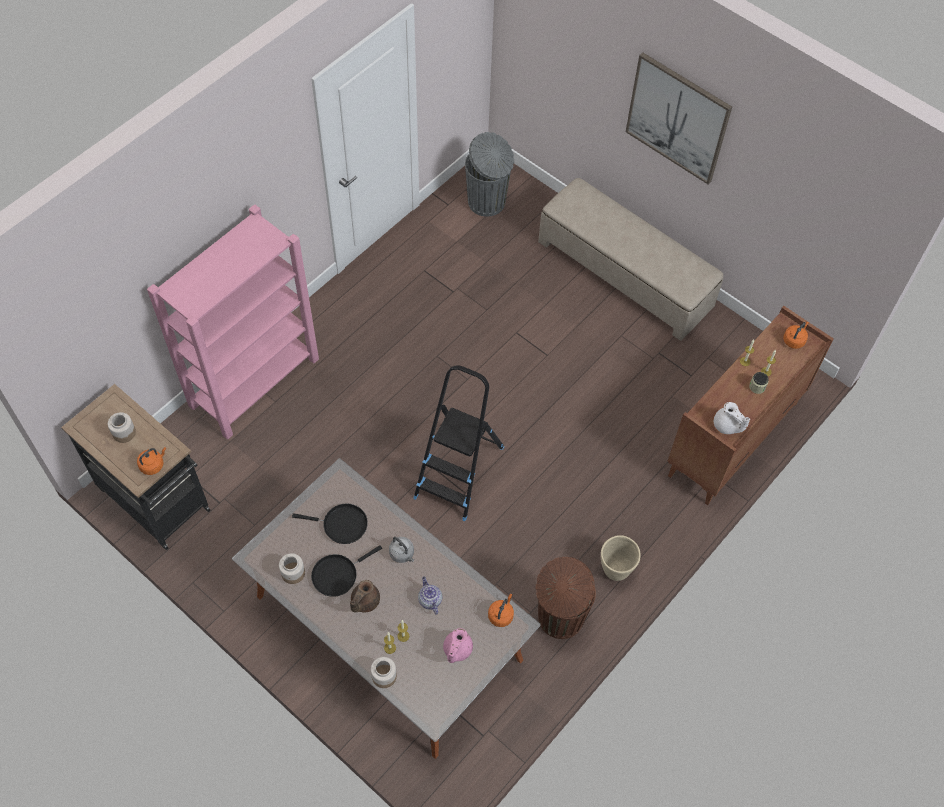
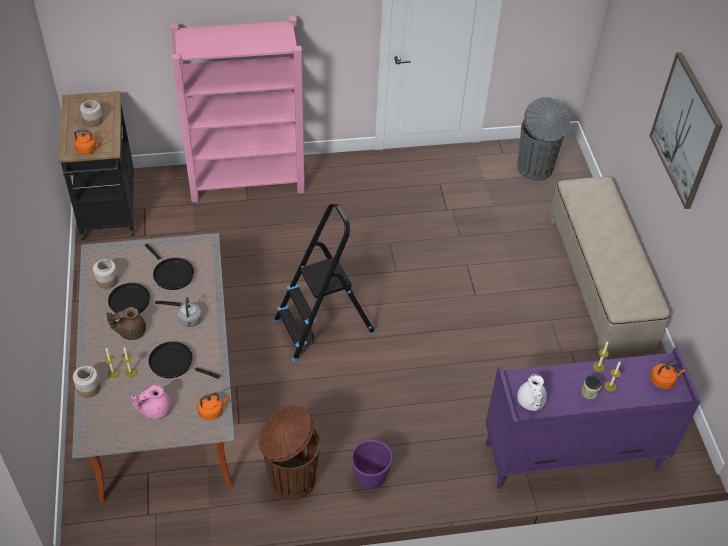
camera: 40 degrees right, 10 degrees down
(429, 600) = (174, 363): teapot -> black frying pan
(615, 570) = (370, 479): beige planter -> purple planter
(732, 439) = (571, 456): brown cabinet -> purple cabinet

